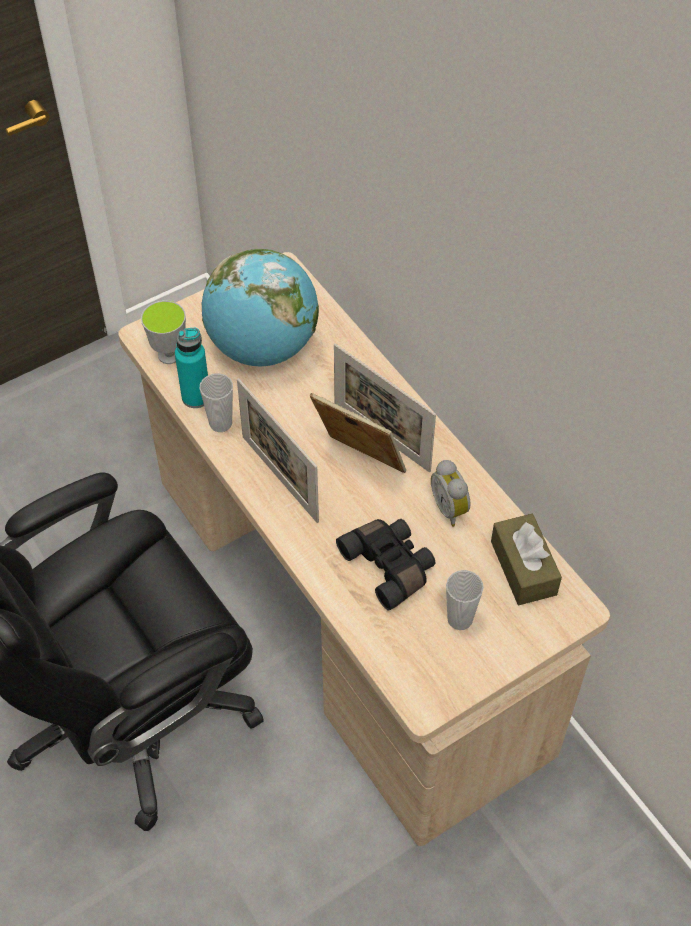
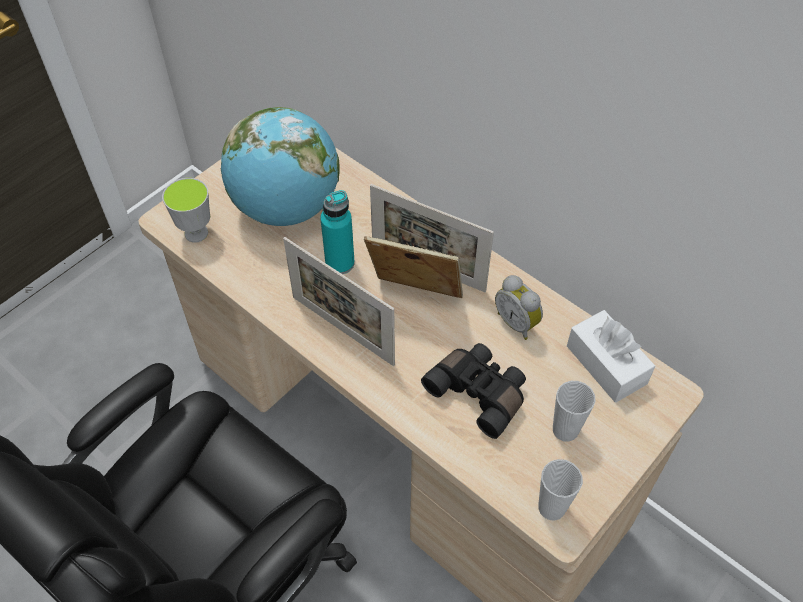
camera: 15 degrees left, 0 degrees up
(196, 397) = (234, 268): turquoise bottle -> turquoise bottle (340, 263)
(220, 423) = (267, 288): cup -> cup (551, 508)
(523, 568) = (606, 364): brown tissue box -> white tissue box

